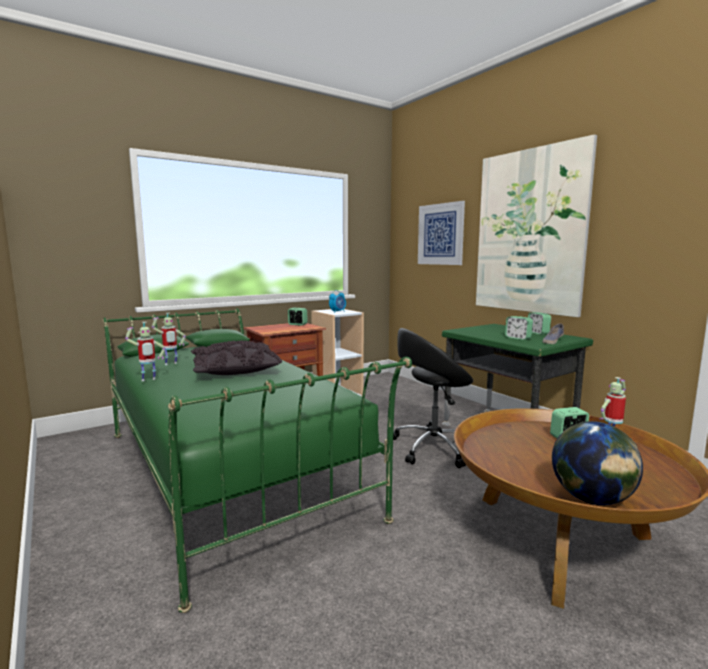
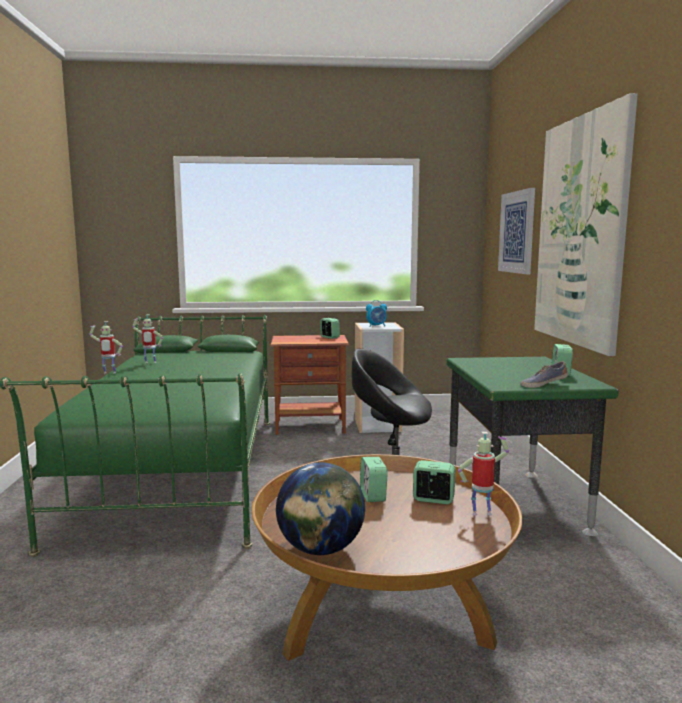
camera: 30 degrees right, 0 degrees up
(235, 370) = (183, 374): black pillow -> none
(518, 338) = (509, 376): alarm clock -> alarm clock (373, 496)

